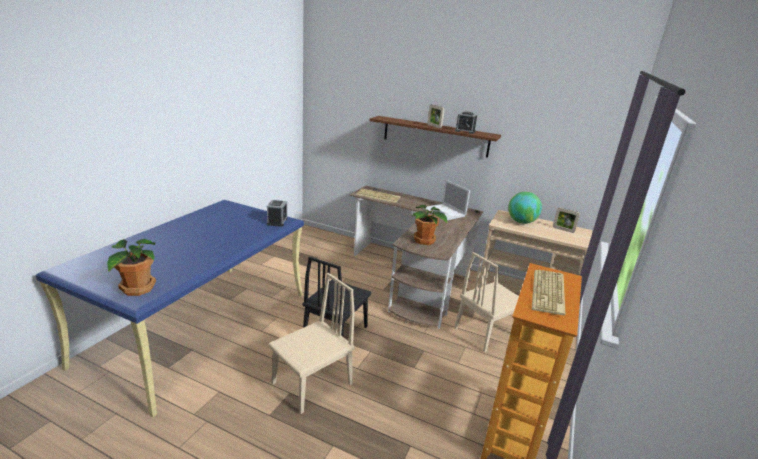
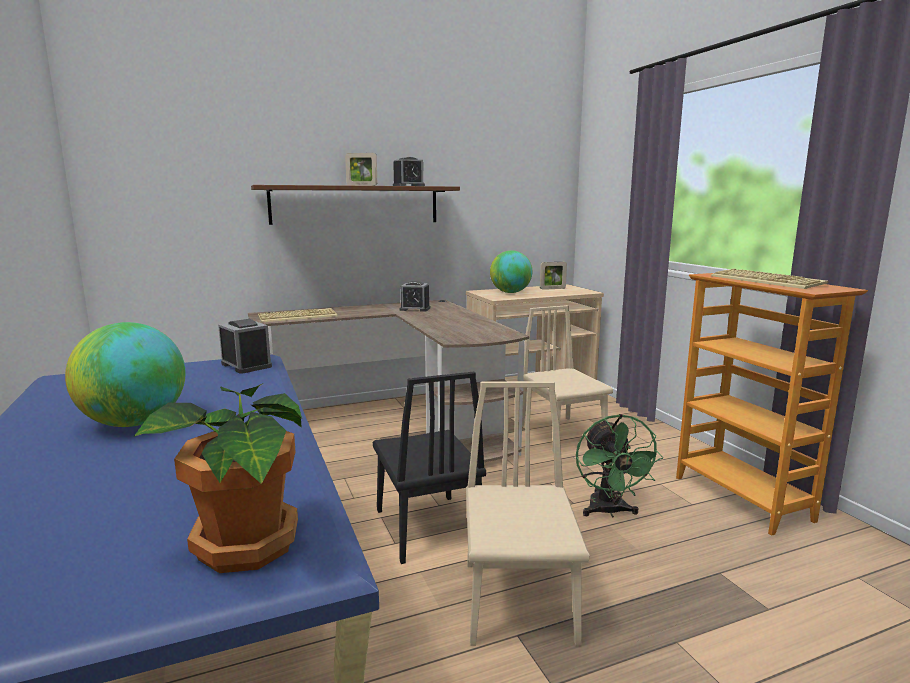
camera: 45 degrees left, 10 degrees down
(201, 233) = (134, 423): none -> globe
(421, 383) = (609, 512): none -> green fan
(424, 241) = (467, 332): potted plant -> none
(444, 212) = (415, 309): laptop -> alarm clock
(486, 332) = (562, 434): beige chair -> beige chair turned 150 degrees clockwise

